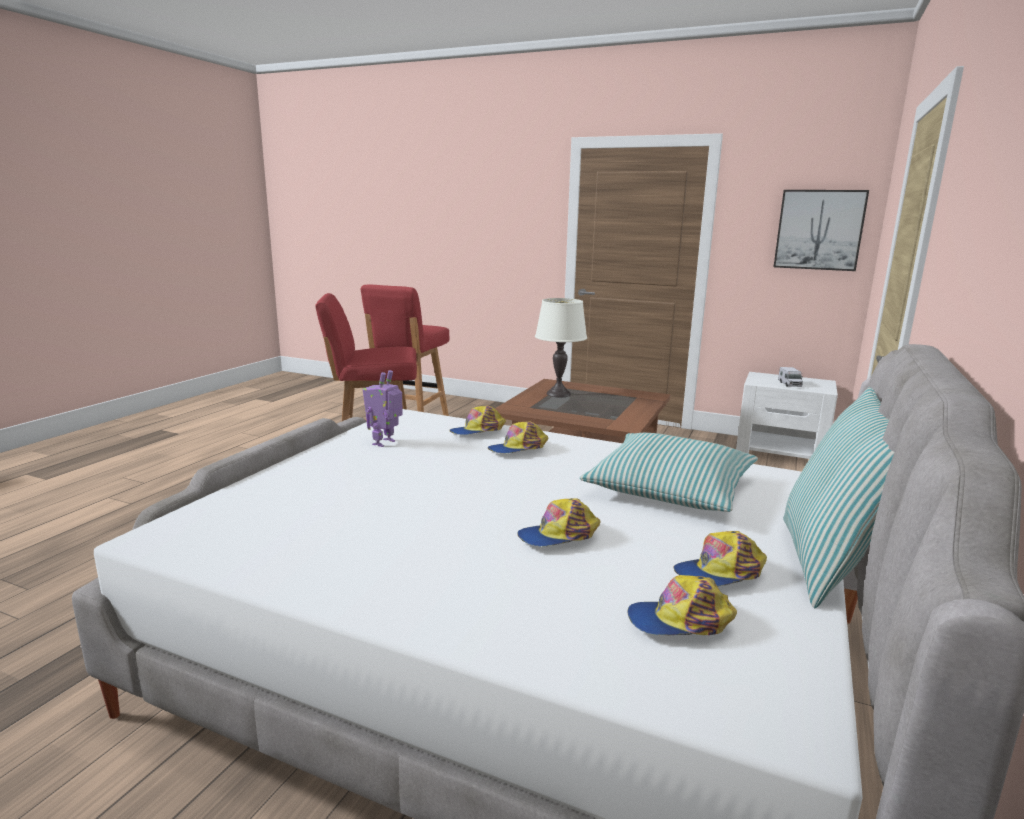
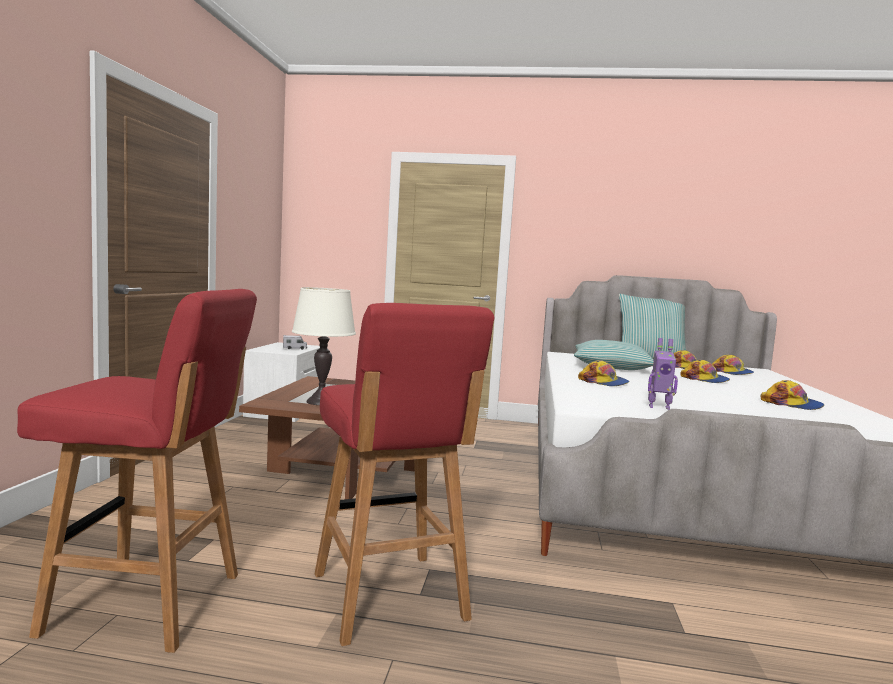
camera: 105 degrees left, 10 degrees down
(478, 431) = (584, 389): cap -> cap (792, 404)
(819, 230) = (263, 219): picture -> none

